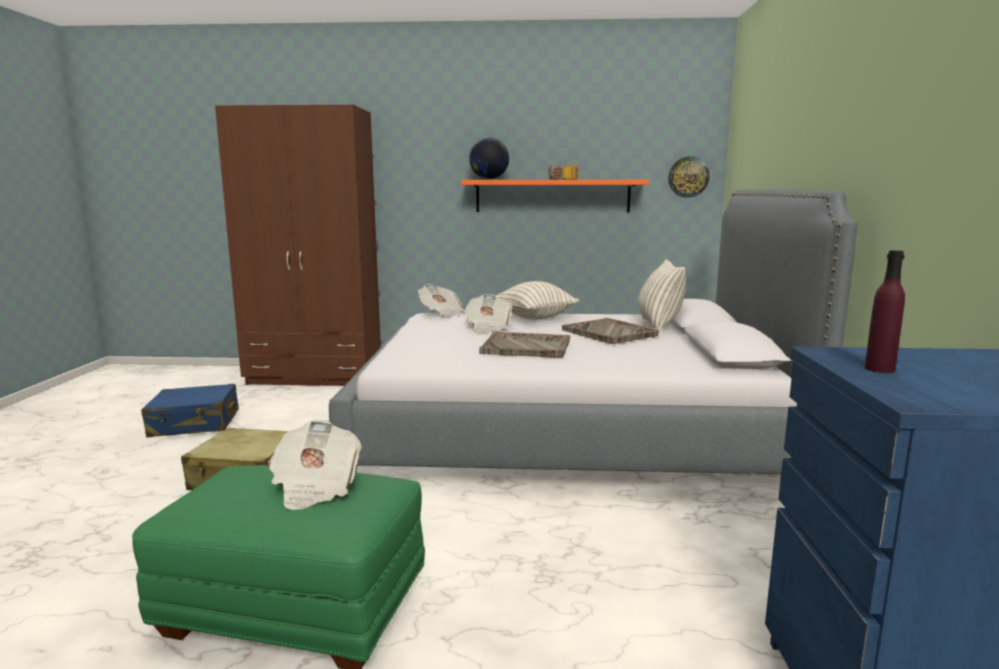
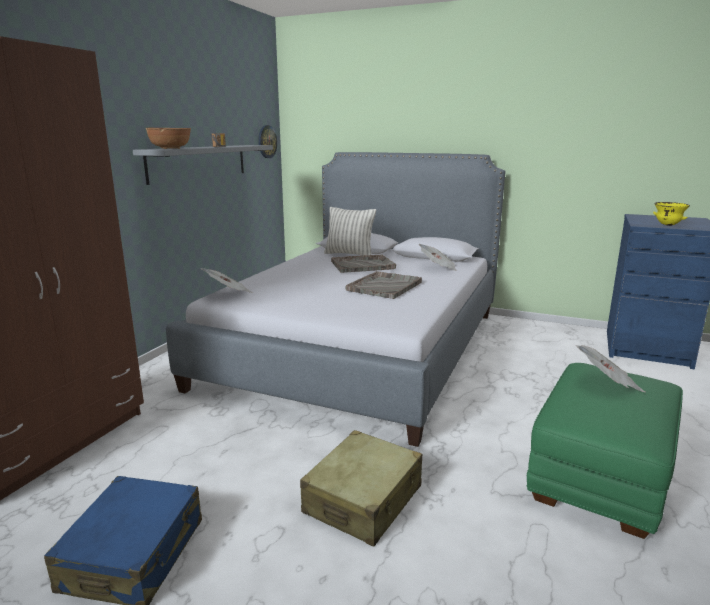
camera: 70 degrees left, 5 degrees up
(487, 327) = (305, 287): newspaper -> newspaper (438, 268)
(489, 179) = (170, 148): globe -> brown bowl
(533, 317) = (285, 273): pillow -> none
(552, 196) = (199, 162): orange shelf -> grey shelf
(879, 369) = (667, 225): purple bottle -> yellow bowl

